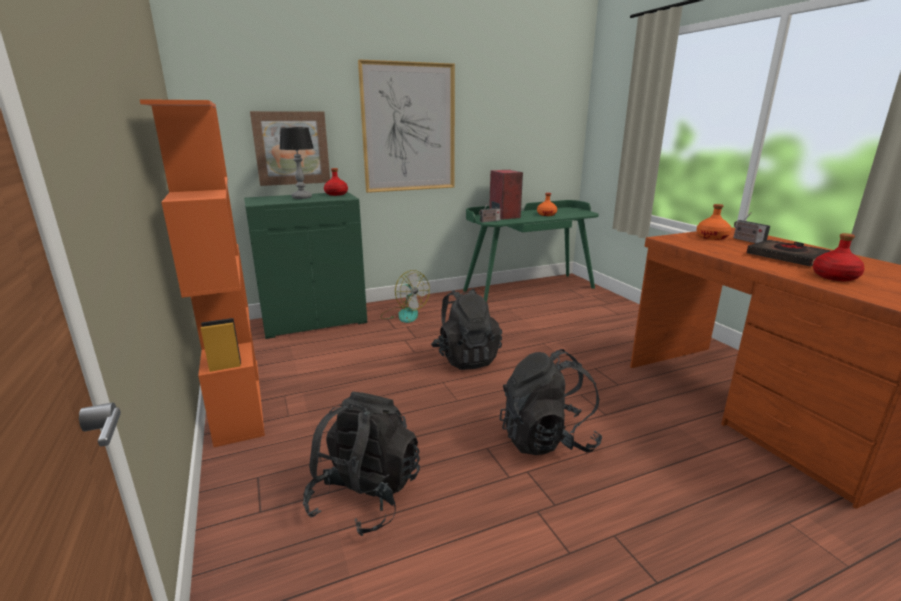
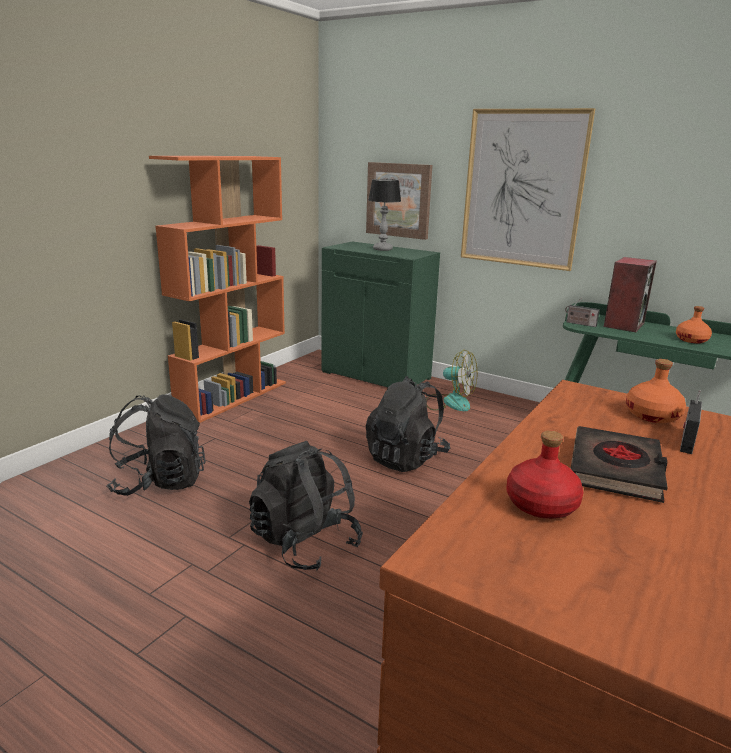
camera: 55 degrees right, 0 degrees up
(336, 194) = (418, 252): red bottle -> none
(404, 314) = (449, 402): fan -> fan turned 75 degrees counterclockwise

